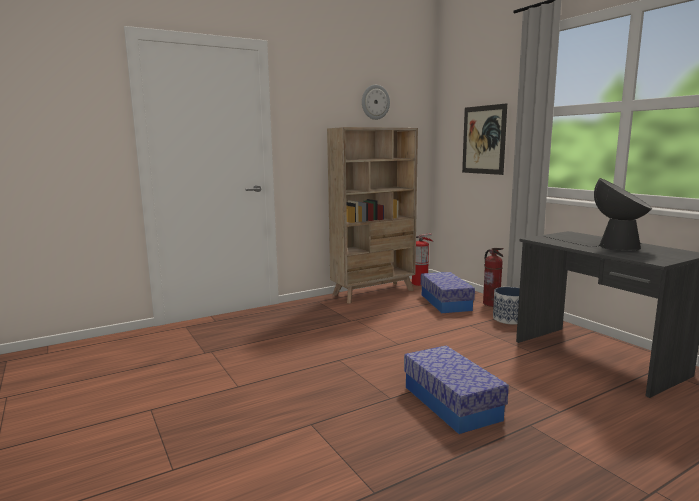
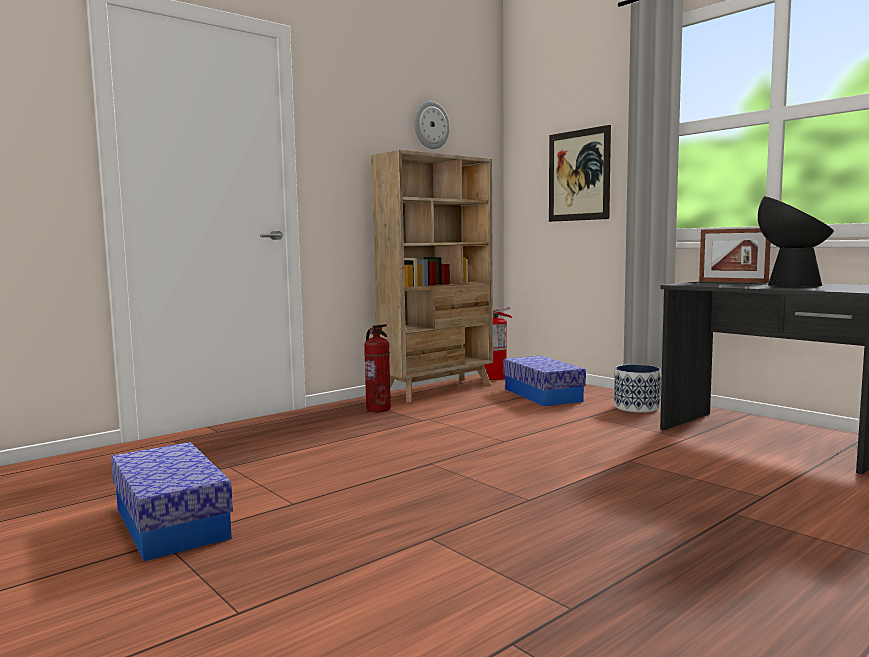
camera: 10 degrees left, 5 degrees down
(451, 403) = (616, 498): storage box -> storage box (171, 523)
(491, 304) = (604, 393): fire extinguisher -> fire extinguisher (379, 409)
(579, 236) = (733, 282): none -> picture frame

